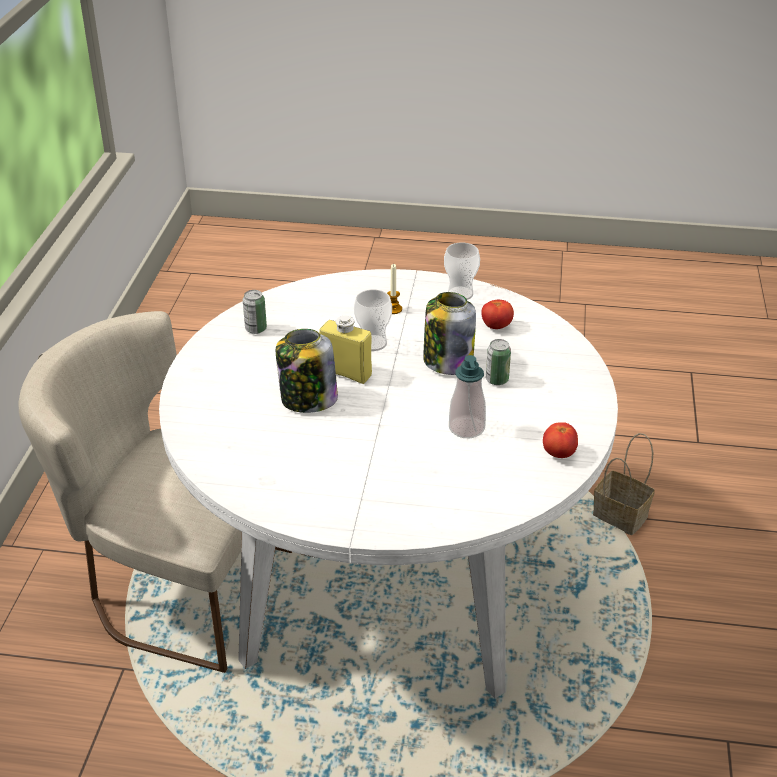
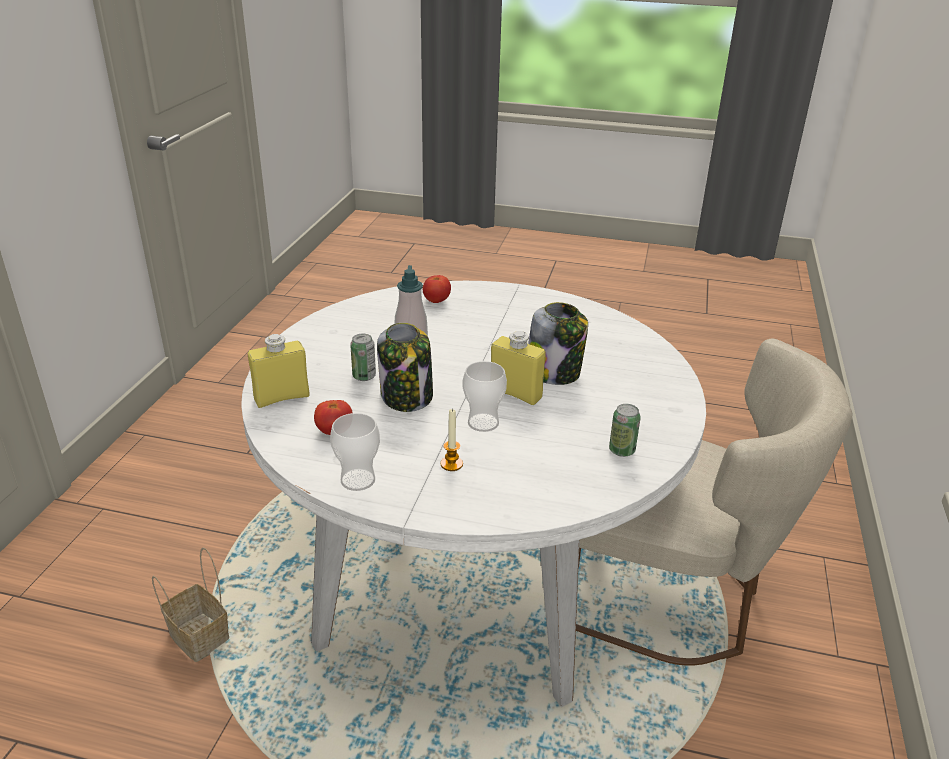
camera: 175 degrees left, 5 degrees down
(558, 454) = (342, 319): tomato -> tomato (436, 301)
(560, 352) = (282, 398): none -> yellow bottle

